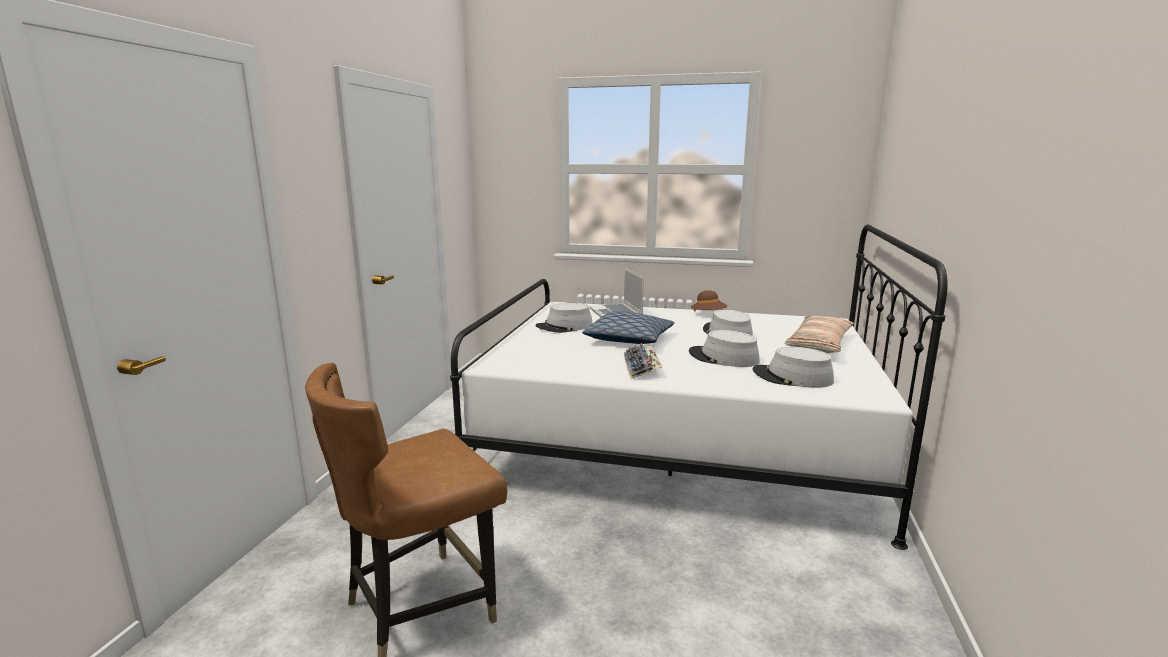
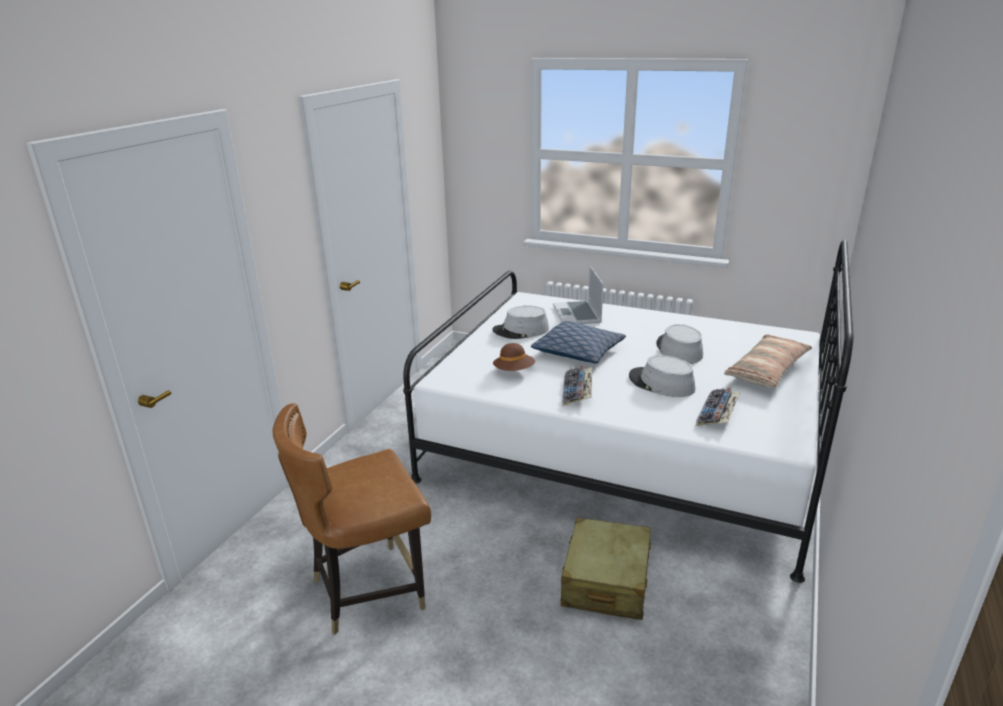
camera: 10 degrees right, 10 degrees up
(702, 568) = (606, 581): none -> beige suitcase
(708, 315) = (671, 320): brown hat -> brown hat (514, 371)
(792, 377) = (717, 414): grey hat -> keyboard

